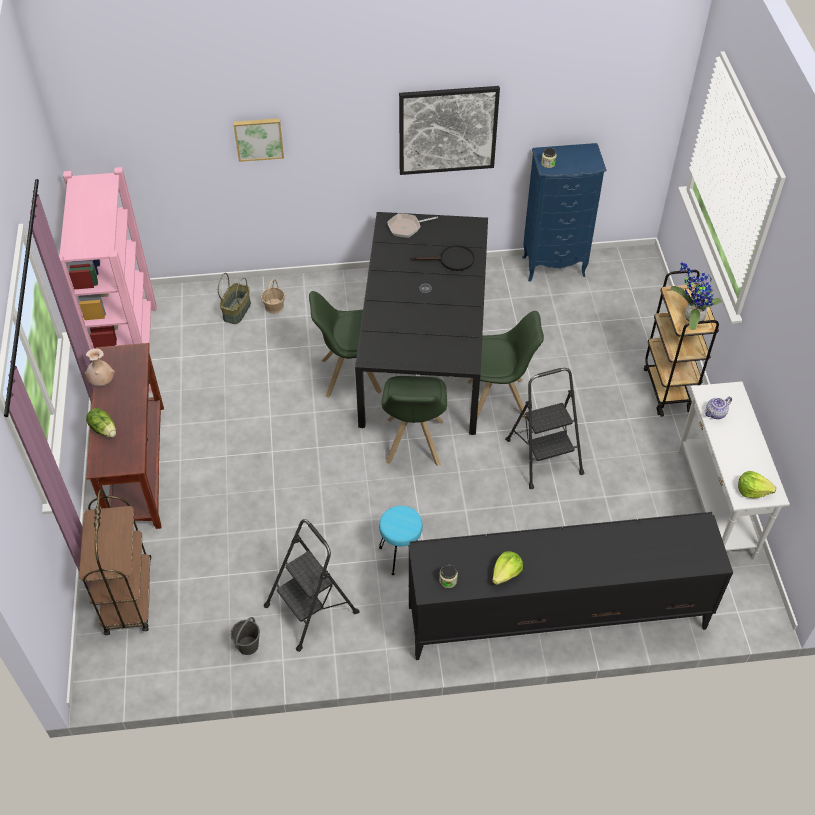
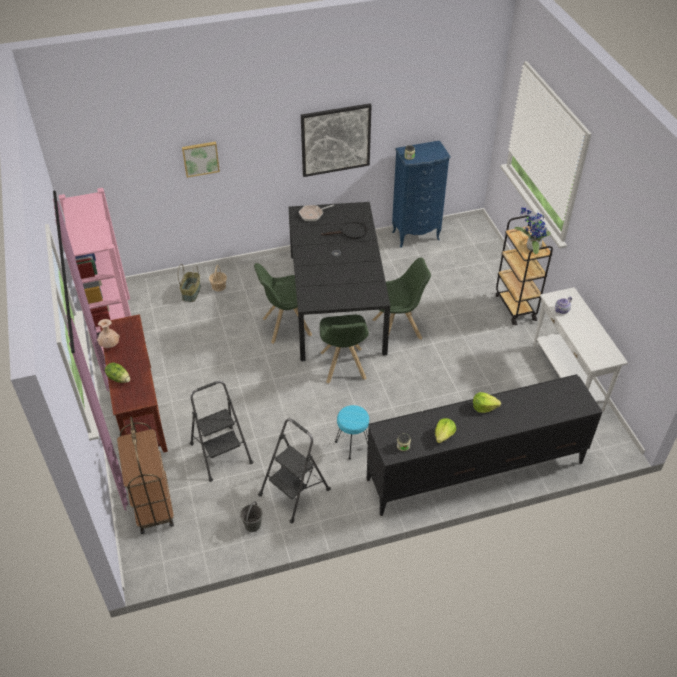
camera: 10 degrees left, 5 degrees down
(543, 453) = (439, 361): black step ladder -> black step ladder (220, 451)
(752, 490) = (600, 357): lettuce -> lettuce (484, 407)

